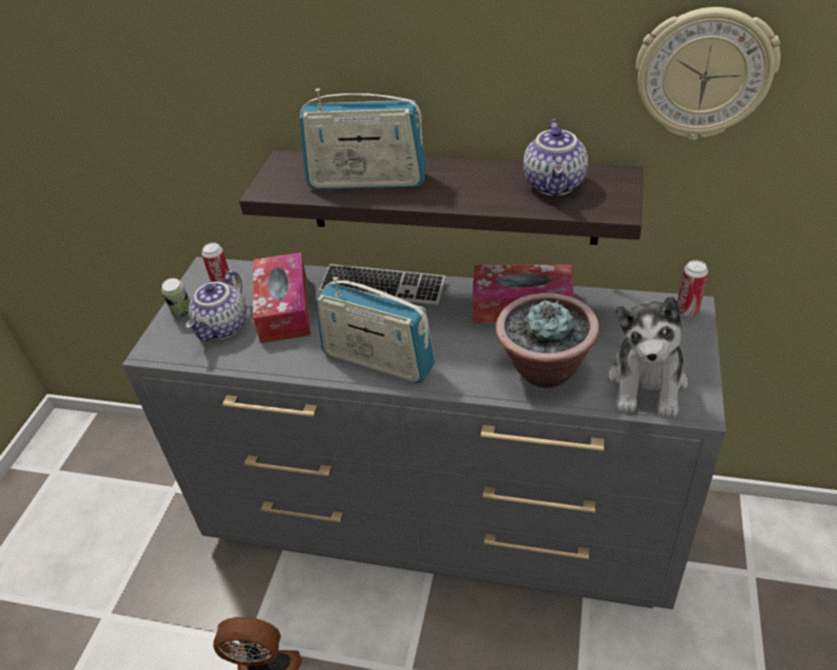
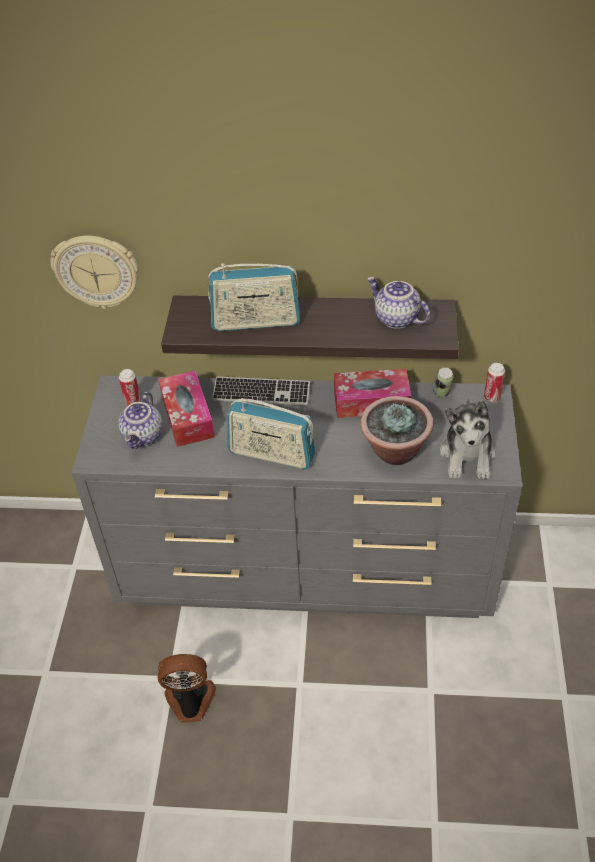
camera: 10 degrees left, 5 degrees up
(182, 314) = (106, 427): can -> can (441, 394)
(556, 185) = (395, 319): teapot -> teapot turned 135 degrees clockwise
(703, 74) = (494, 242): wall clock -> wall clock (97, 271)

